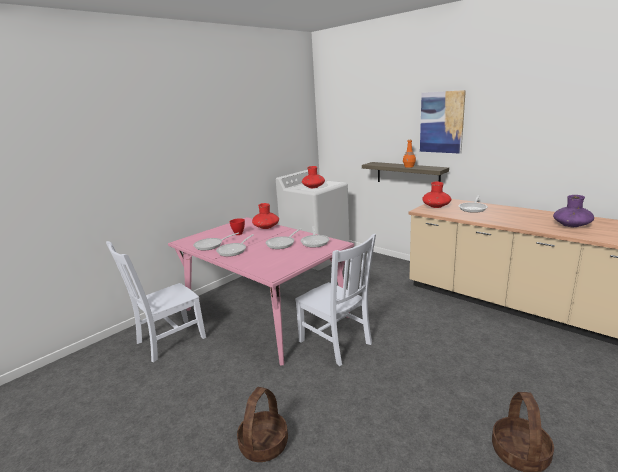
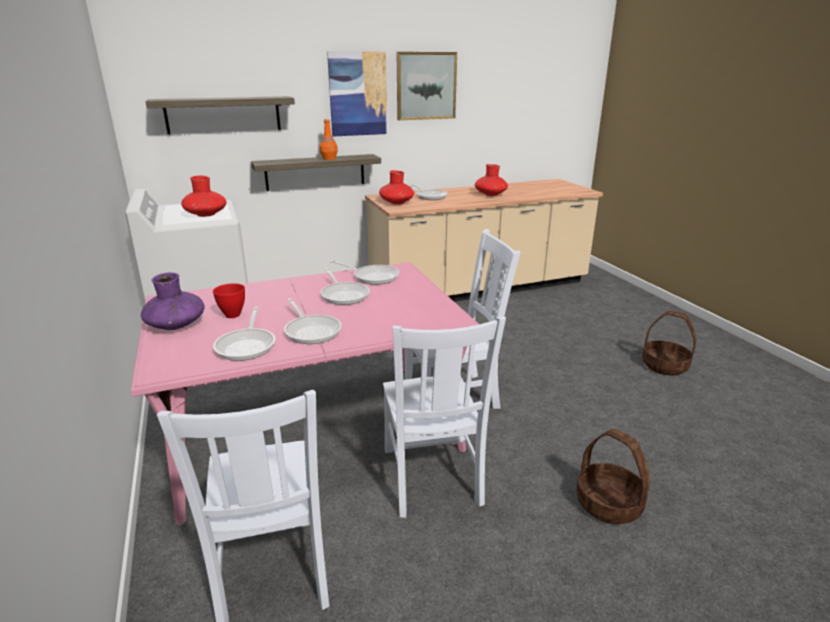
camera: 65 degrees left, 5 degrees up
(248, 361) = (432, 478): none -> white chair
(266, 227) = (245, 291): red vase -> red vase (490, 194)
(361, 133) = (223, 115): none -> shelf
(500, 116) = (426, 86): none -> picture
(571, 225) = (523, 191): purple vase -> purple vase (176, 325)

